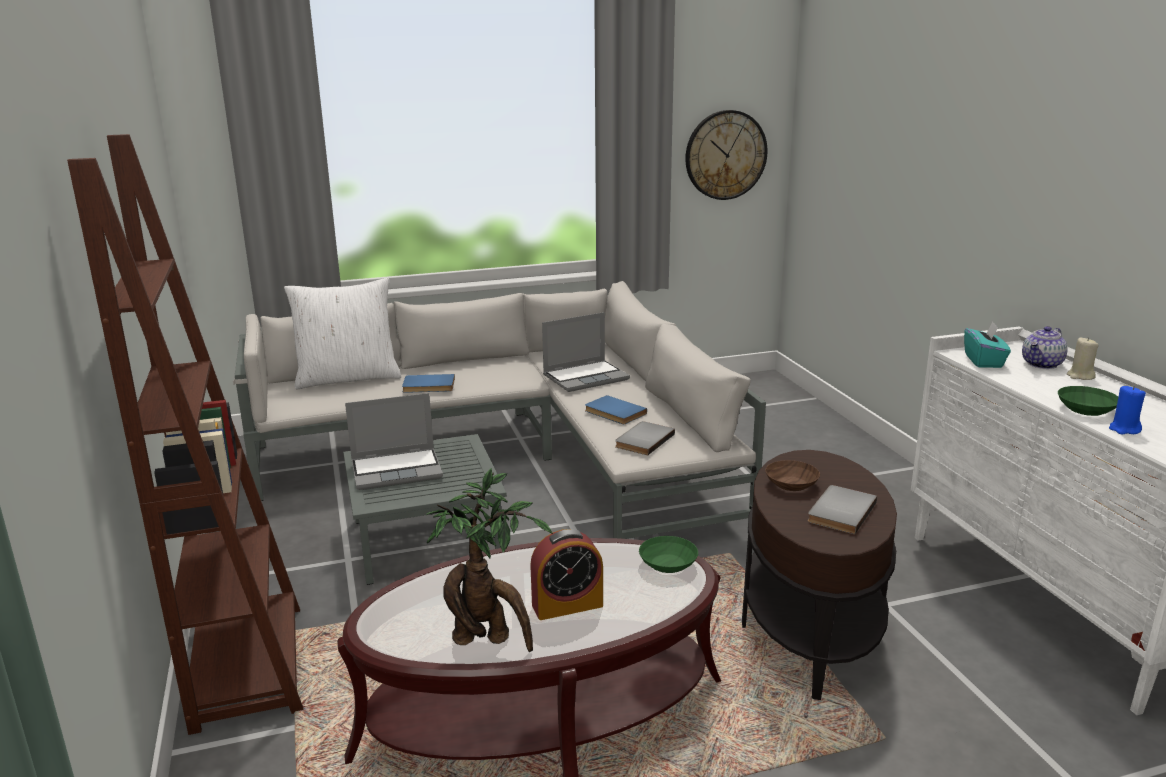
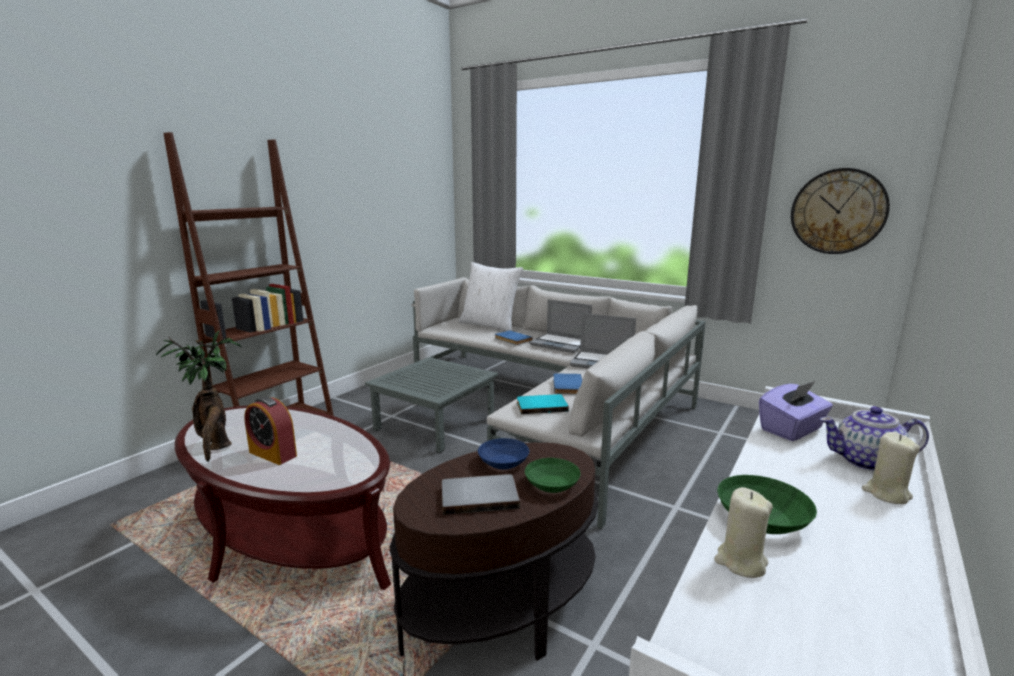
camera: 50 degrees right, 5 degrees down
(397, 470) = (425, 373): laptop -> laptop (561, 344)
(642, 440) = (541, 406): grey book -> turquoise book
(669, 563) = (357, 467): green bowl -> green bowl (553, 484)
(792, 484) = (504, 462): brown bowl -> blue bowl
(984, 361) = (792, 430): turquoise tissue box -> purple tissue box
(1124, 429) = (740, 562): blue candle -> beige candle

